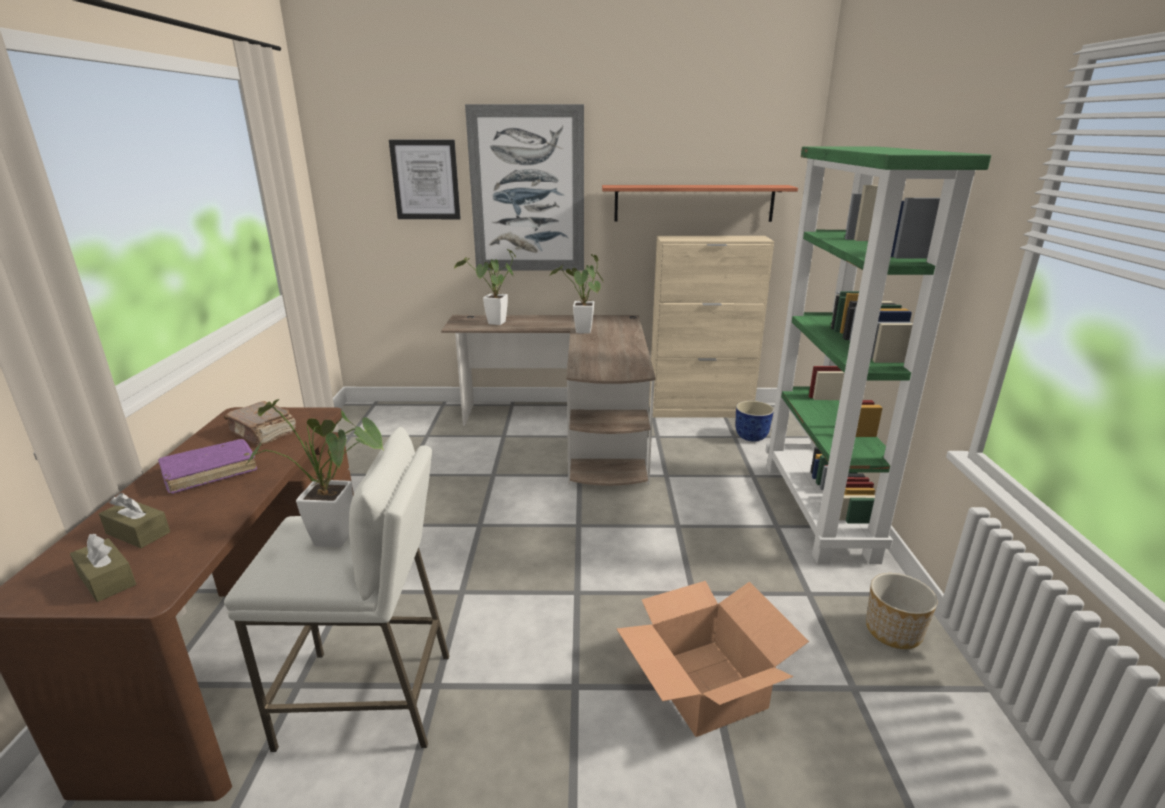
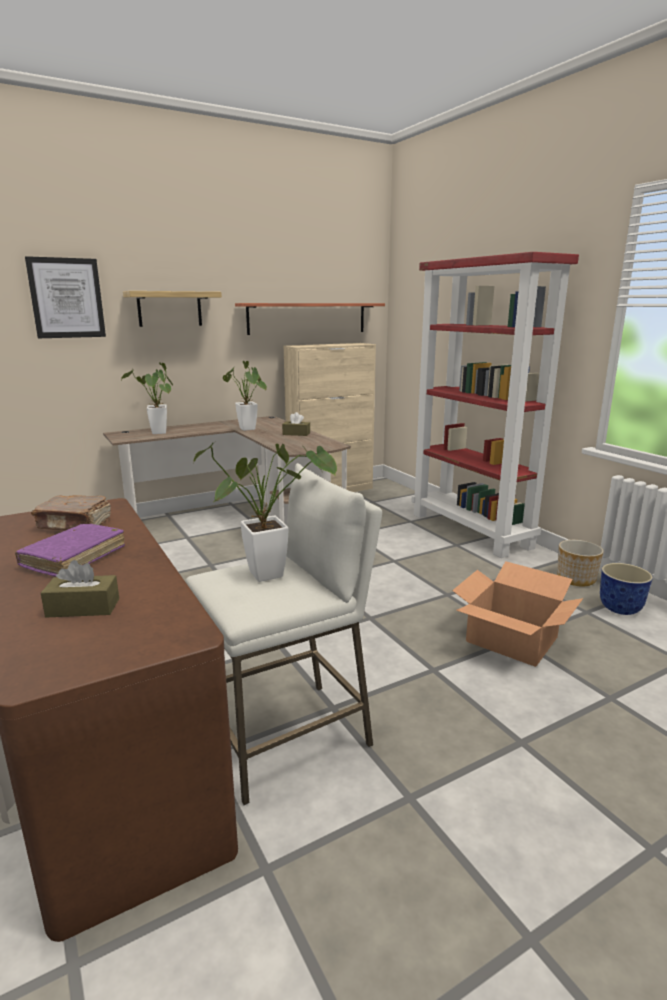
camera: 30 degrees left, 5 degrees down
(107, 580) = (119, 640): brown tissue box -> brown tissue box (296, 434)
(527, 191) = (169, 309): picture -> shelf
(751, 437) = (384, 500): planter -> planter (620, 608)
(819, 510) = (471, 530): green bookcase -> red bookcase

